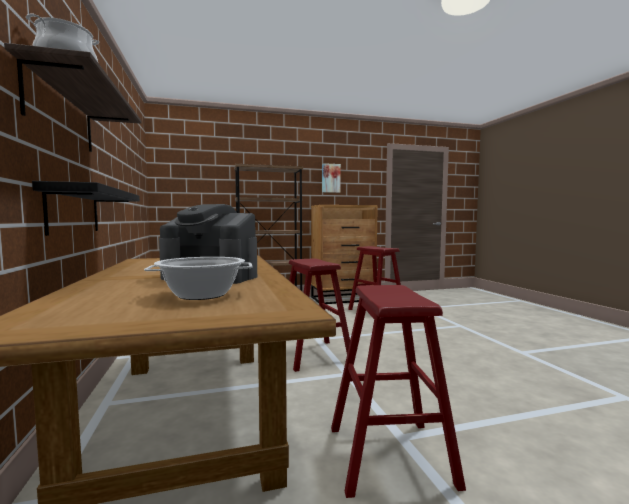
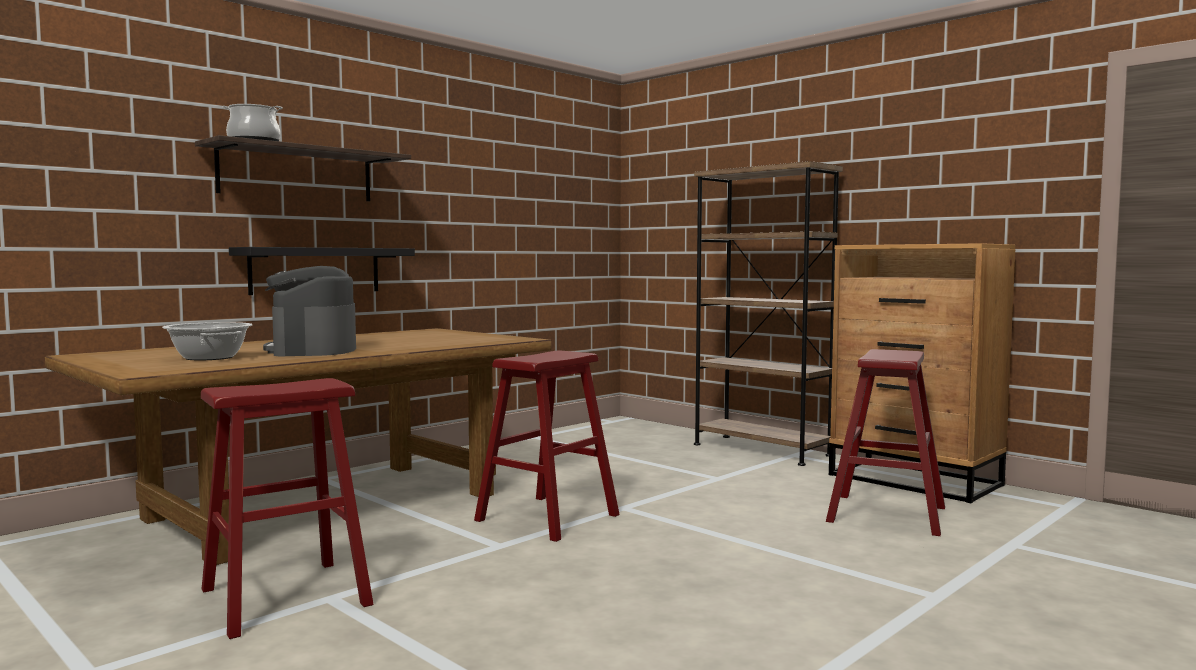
camera: 60 degrees right, 0 degrees up
(330, 178) = (928, 175): picture -> none

